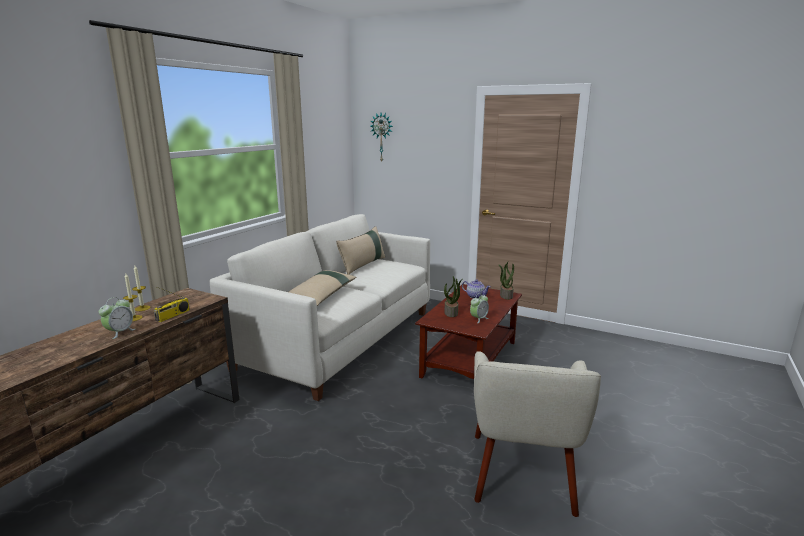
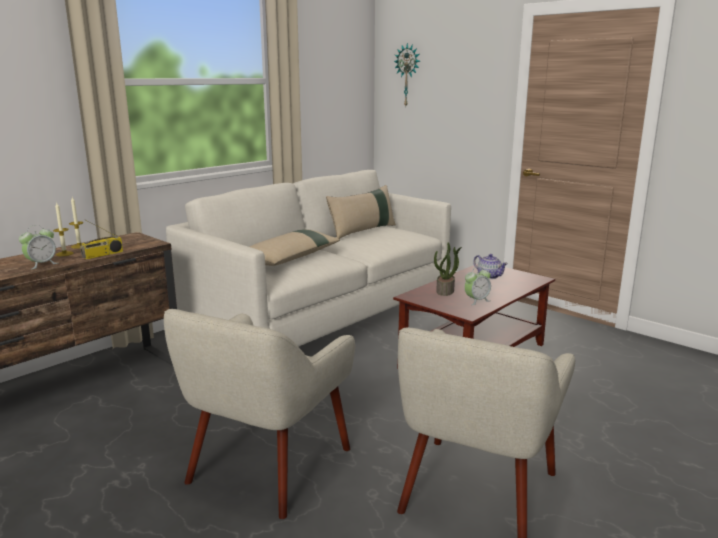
camera: 15 degrees right, 0 degrees up
(355, 480) = (267, 465): none -> beige armchair
(506, 296) = (531, 279): potted plant -> none

